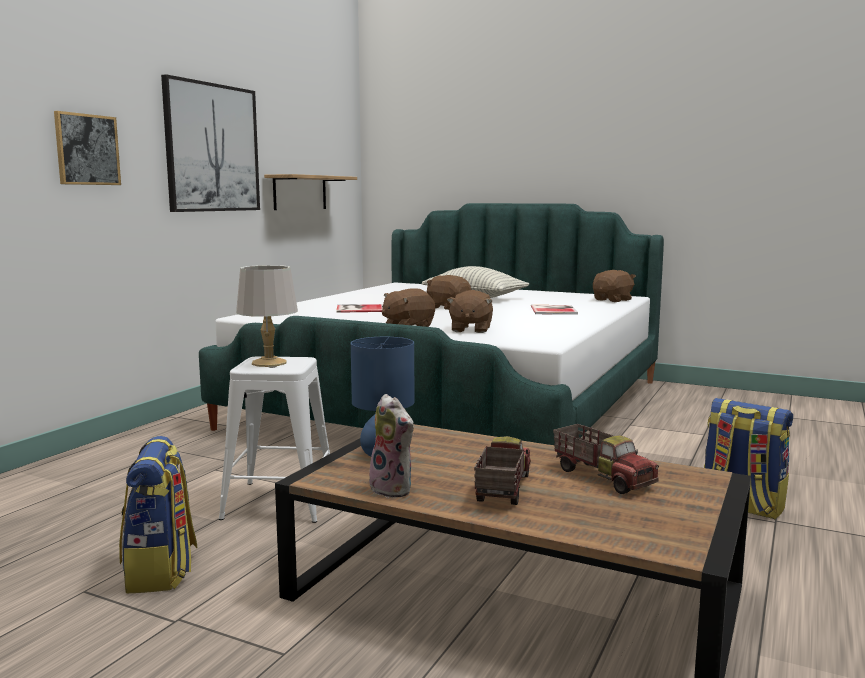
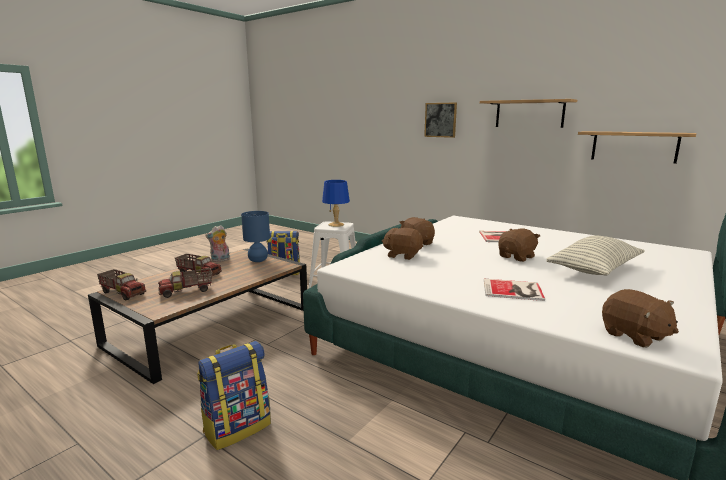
camera: 100 degrees right, 5 degrees up
(212, 148) = (529, 114): picture -> shelf
(270, 362) = (336, 225): grey table lamp -> blue table lamp
(675, 533) = (123, 293): none -> toy truck

